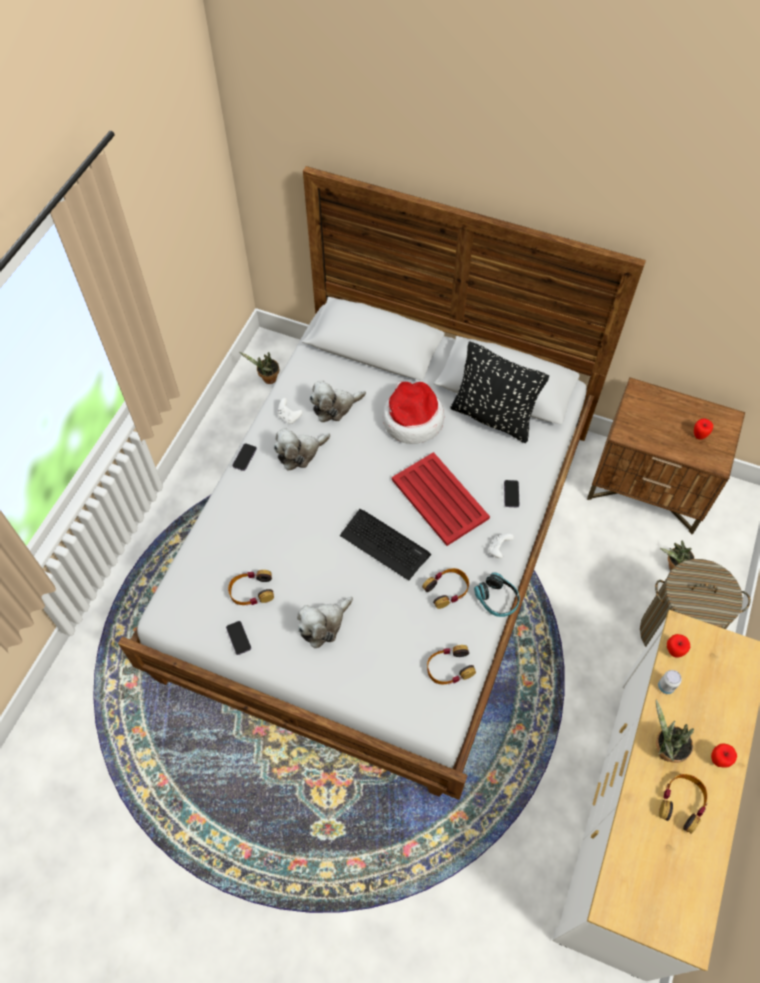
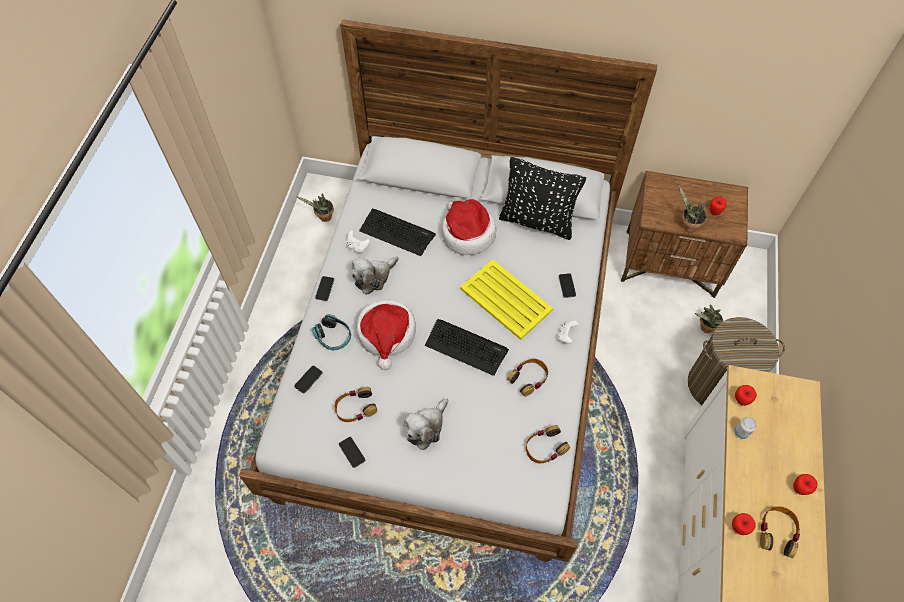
camera: 10 degrees left, 0 degrees up
(208, 553) = (308, 380): none -> phone
(301, 517) = (387, 334): none -> hat
(335, 407) = (397, 232): plush toy -> keyboard
(440, 500) = (506, 300): red tray -> yellow tray
(497, 599) = (574, 380): headphones -> headphones (333, 336)
(638, 790) = (738, 528): none -> apple
(664, 749) = (751, 488): potted plant -> potted plant (687, 226)

